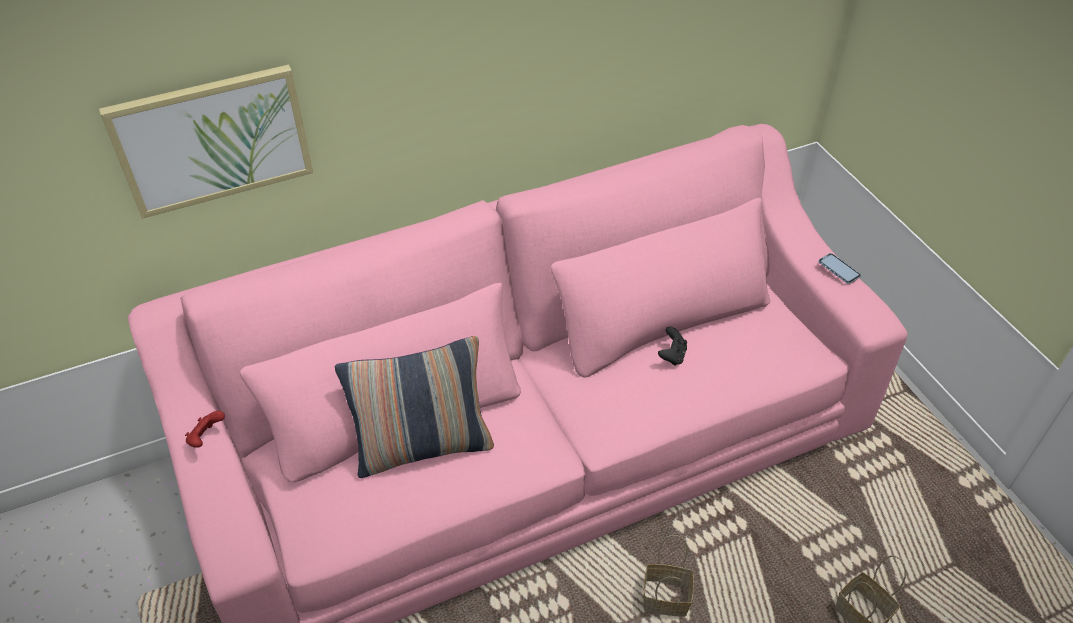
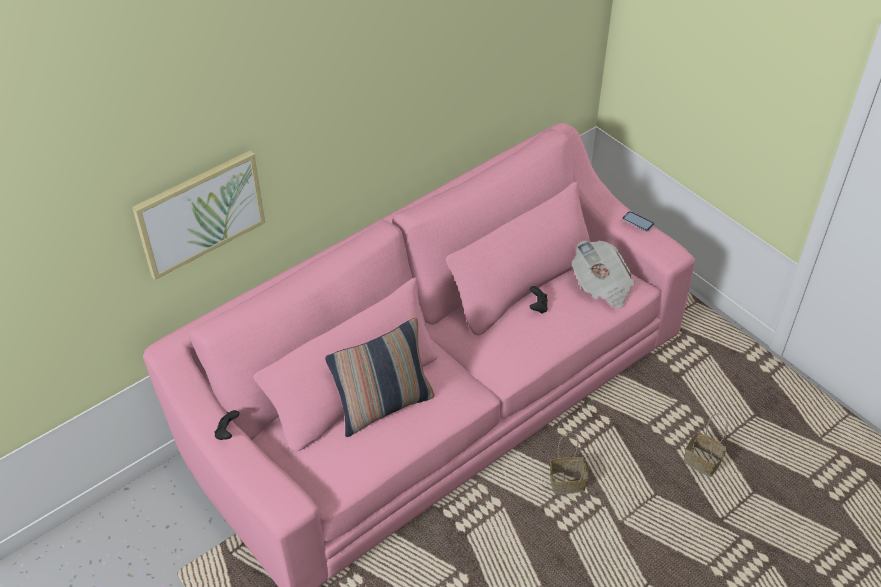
camera: 15 degrees left, 0 degrees up
(206, 438) = (227, 432): red game controller -> black game controller
(768, 345) = (601, 286): none -> newspaper

